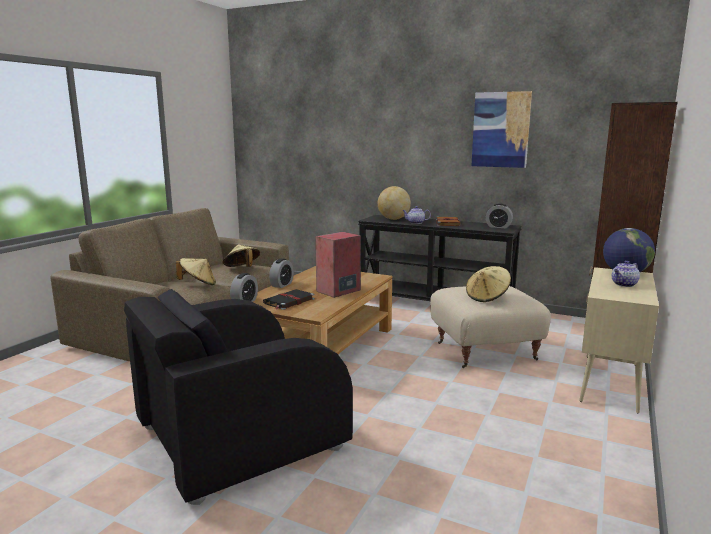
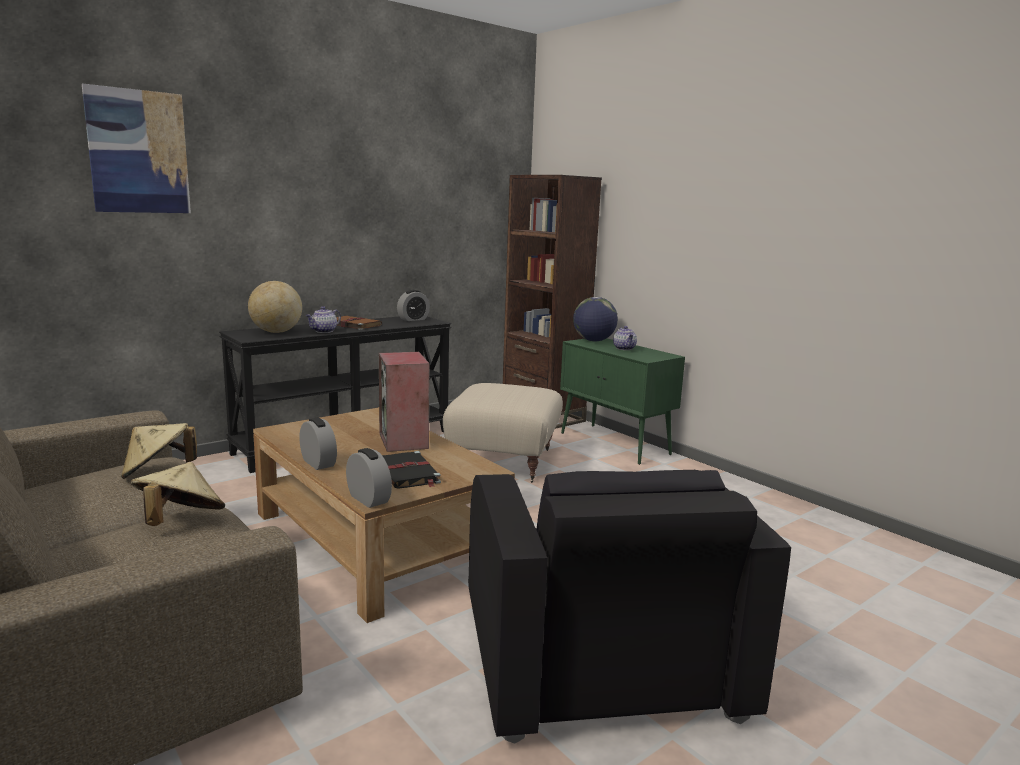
camera: 65 degrees left, 0 degrees up
(487, 297) = (520, 396): beige hat -> none
(500, 130) = (385, 196): picture -> picture (138, 152)
(610, 382) = (615, 444): beige cabinet -> green cabinet

